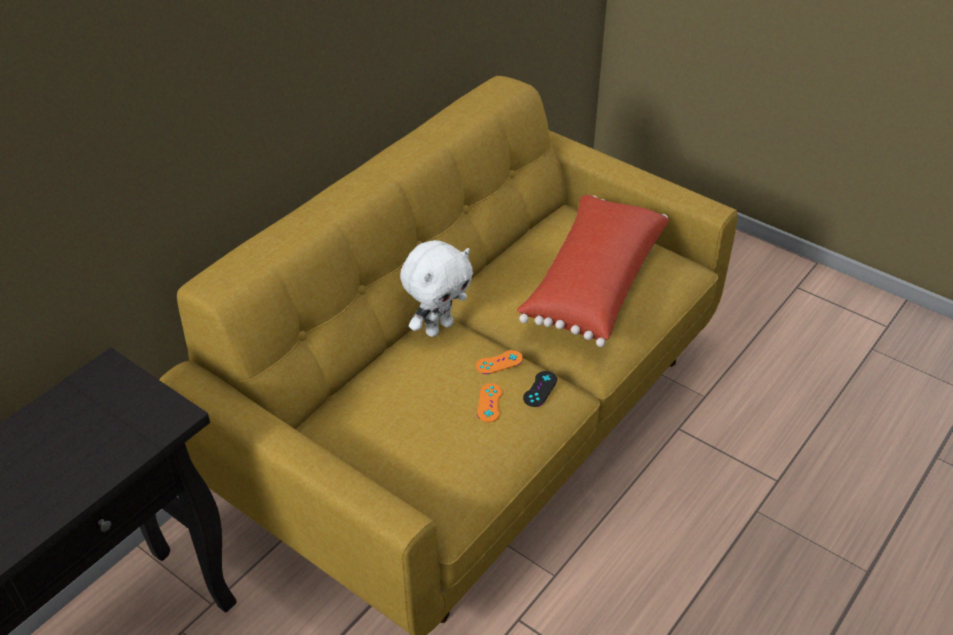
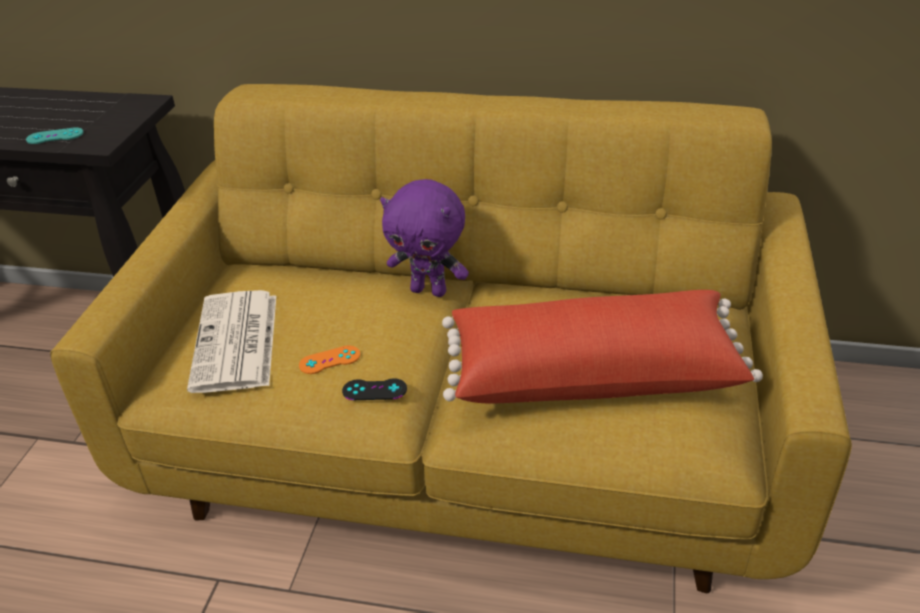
camera: 65 degrees right, 5 degrees down
(119, 447) = (55, 136): none -> turquoise game controller
(427, 451) = (236, 343): none -> newspaper
(438, 327) = (429, 290): white plush toy -> purple plush toy
(499, 362) = (397, 345): orange game controller -> none

